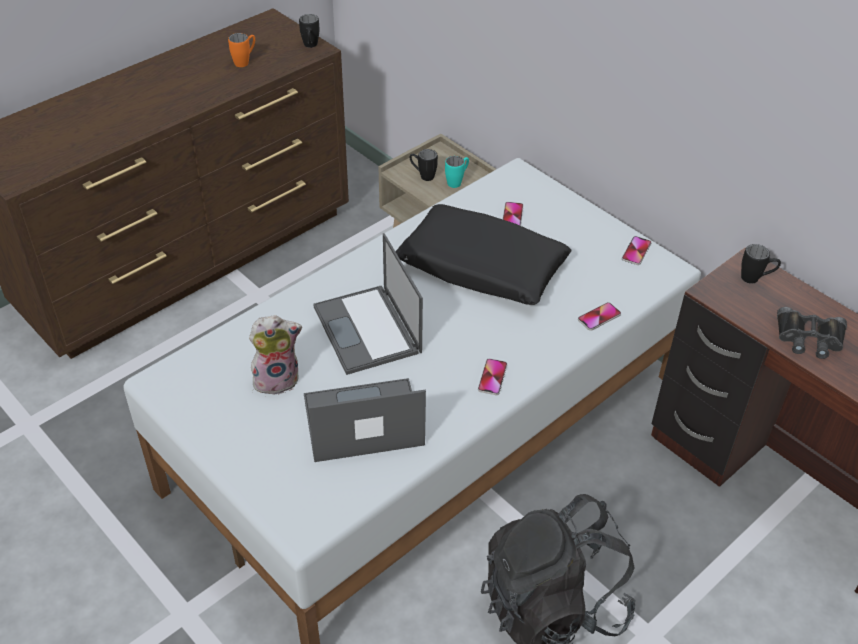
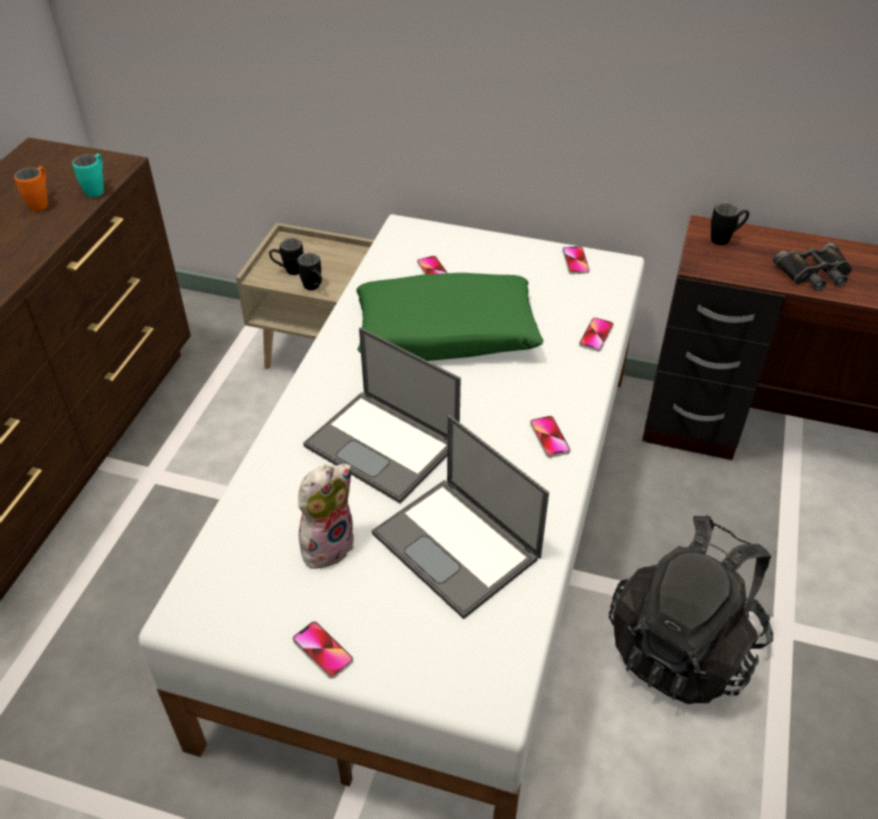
camera: 30 degrees left, 0 degrees up
(222, 444) = (322, 650): none -> phone
(310, 46) = (109, 163): black mug -> black mug (314, 288)
(361, 421) = (458, 546): laptop -> laptop turned 90 degrees counterclockwise
(457, 181) = (329, 264): turquoise mug -> turquoise mug (97, 189)
(482, 267) = (446, 333): black pillow -> green pillow

